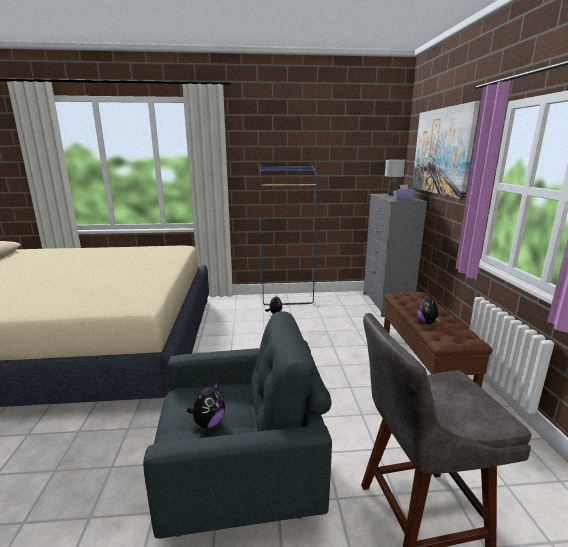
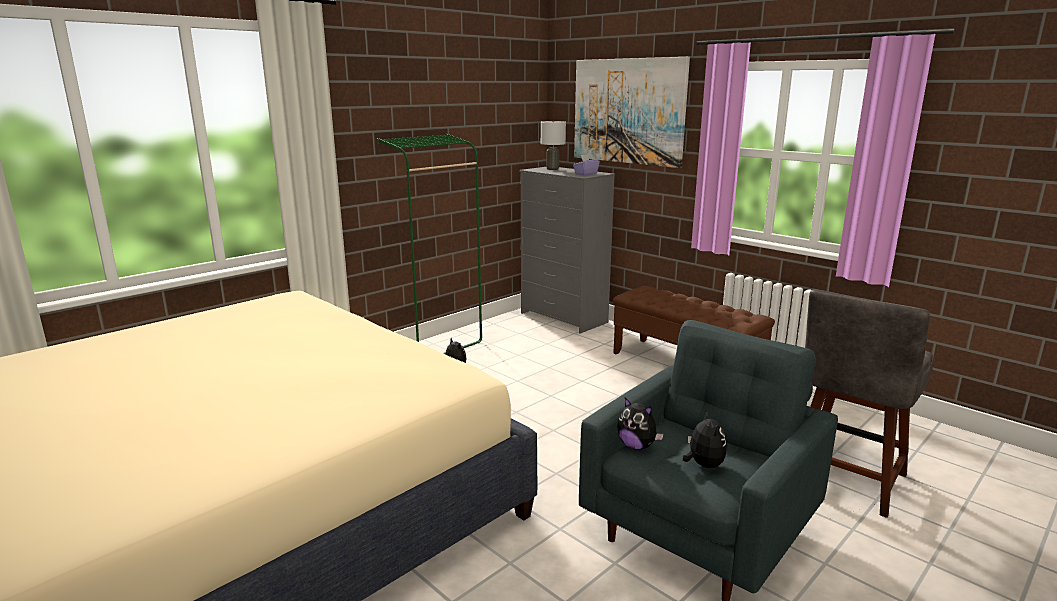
camera: 40 degrees left, 0 degrees up
(287, 299) = (439, 346): blue clothes rack -> green clothes rack
(427, 322) = (701, 313): plush toy -> plush toy (637, 446)

